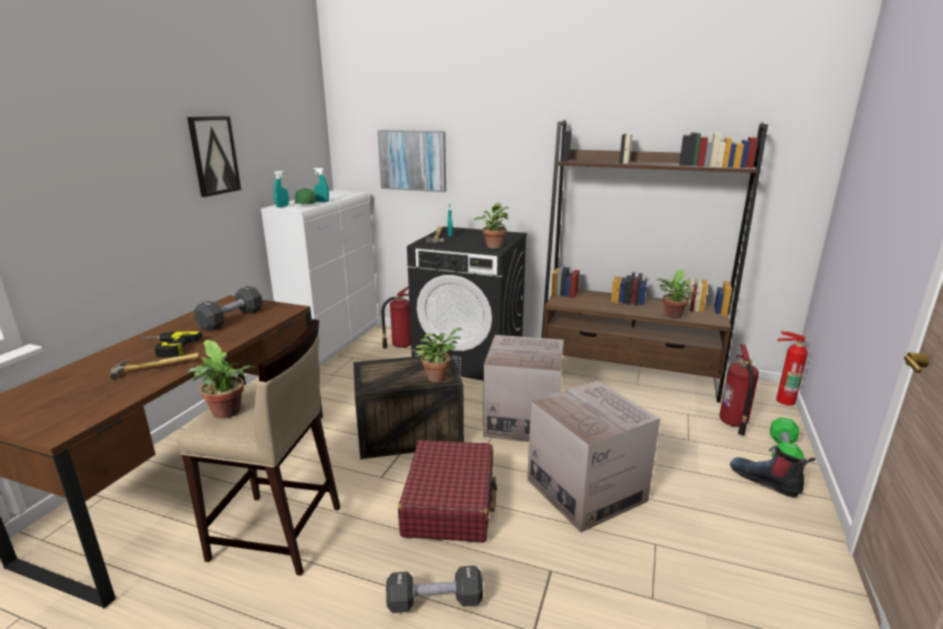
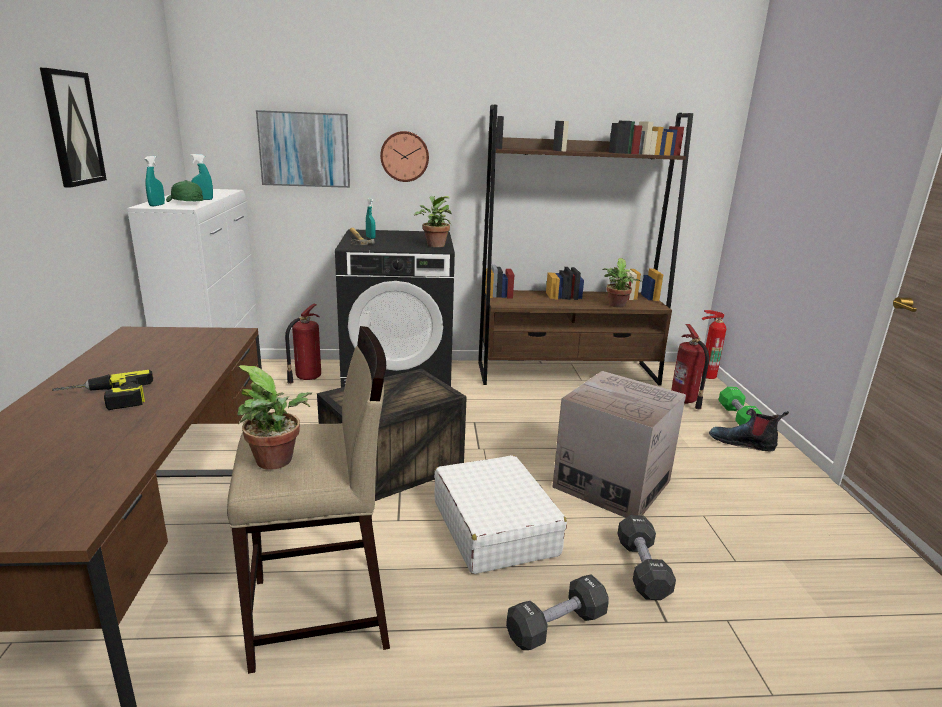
camera: 25 degrees left, 0 degrees up
(157, 366) = (124, 421): hammer -> none
(231, 319) = (164, 353): black dumbbell -> black dumbbell (642, 569)
(438, 376) = (432, 393): potted plant -> none
(450, 502) = (494, 527): red suitcase -> white suitcase
(490, 166) = (404, 156): none -> wall clock
(522, 421) = (504, 433): cardboard box -> none

